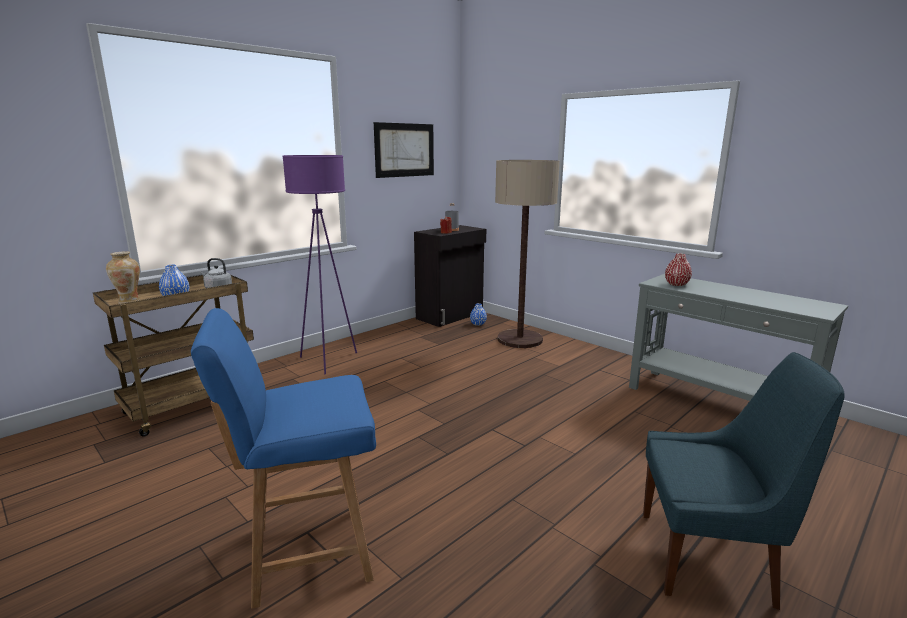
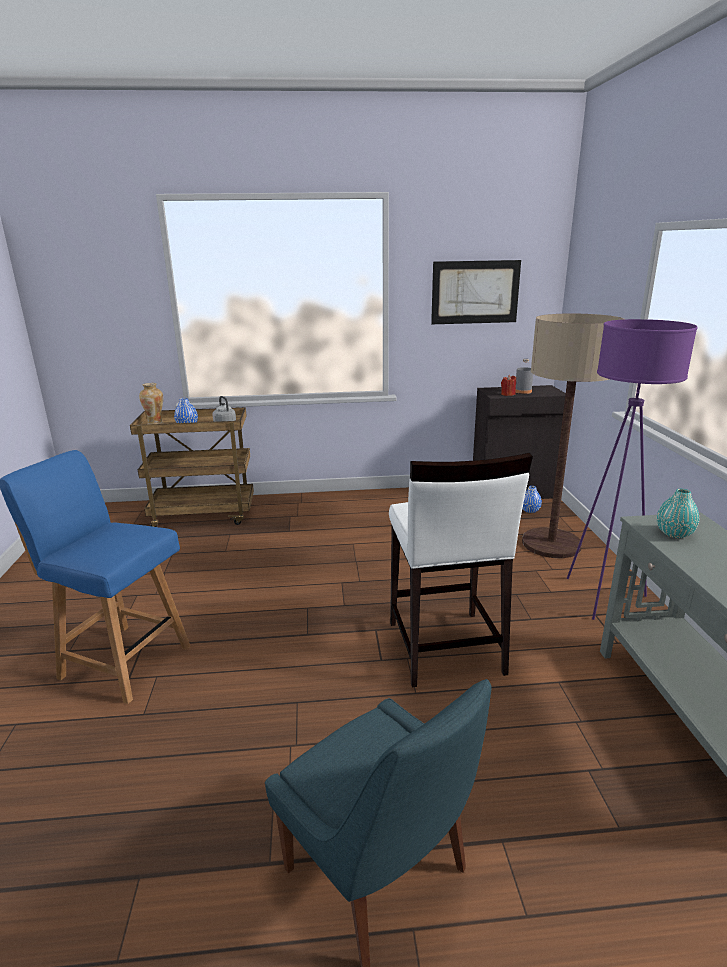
camera: 40 degrees right, 5 degrees up
(328, 361) = (336, 508): purple floor lamp -> purple floor lamp (603, 597)
(551, 421) = (444, 648): none -> white stool
(676, 284) = (674, 533): red vase -> turquoise vase

